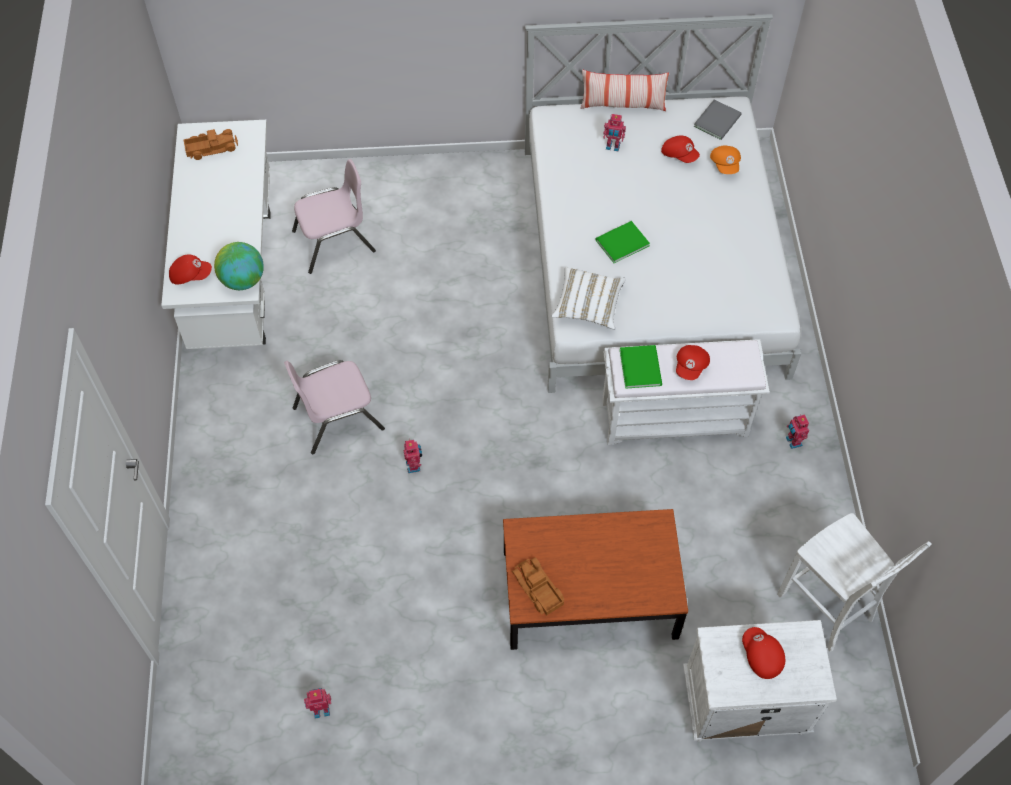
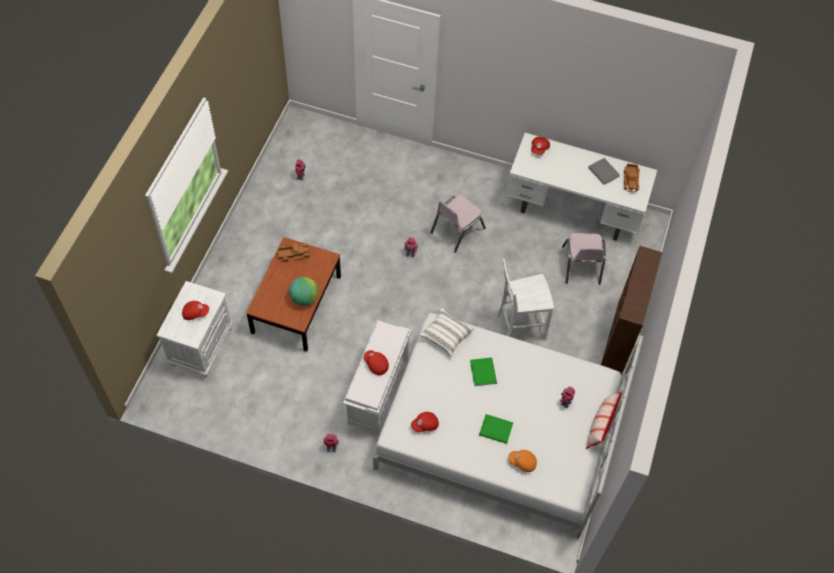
camera: 110 degrees right, 0 degrees up
(243, 280) = (526, 169): globe -> globe (304, 298)
(337, 417) = (457, 230): pink chair -> pink chair turned 135 degrees counterclockwise
(441, 170) = (619, 340): none -> brown bookcase
(641, 366) = (388, 340): green book -> green book (496, 430)
(679, 155) = (542, 439): red cap -> red cap (425, 425)
(719, 120) = (563, 478): grey book -> grey book (603, 173)
(827, 608) = (226, 411): white chair -> white chair (519, 326)

